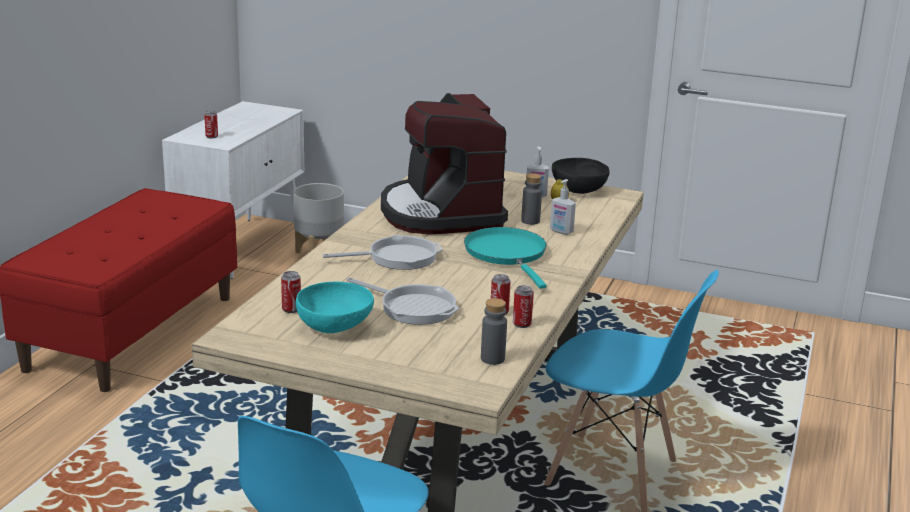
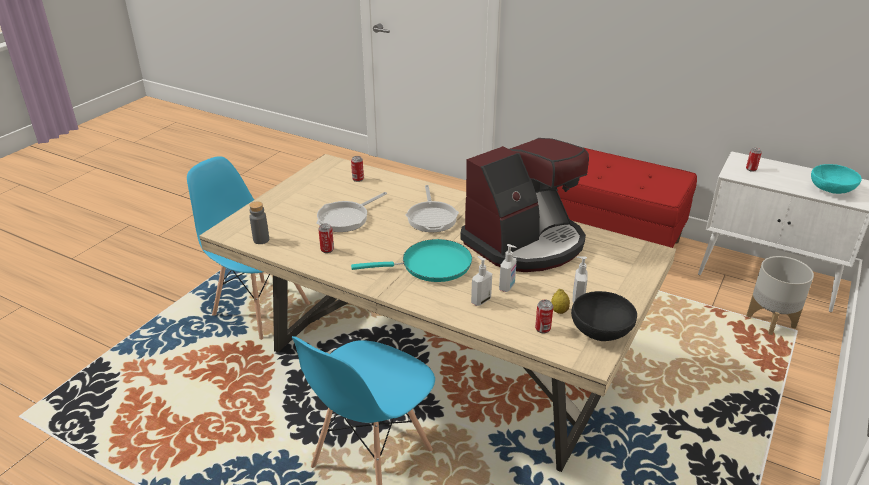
camera: 100 degrees right, 10 degrees up
(335, 326) = (329, 191): turquoise bowl -> turquoise bowl (831, 191)
(441, 213) = (525, 243): coffee machine -> coffee machine turned 150 degrees clockwise
(522, 324) = (305, 257): can -> can (542, 329)
(530, 221) = (507, 287): grey bottle -> soap dispenser

